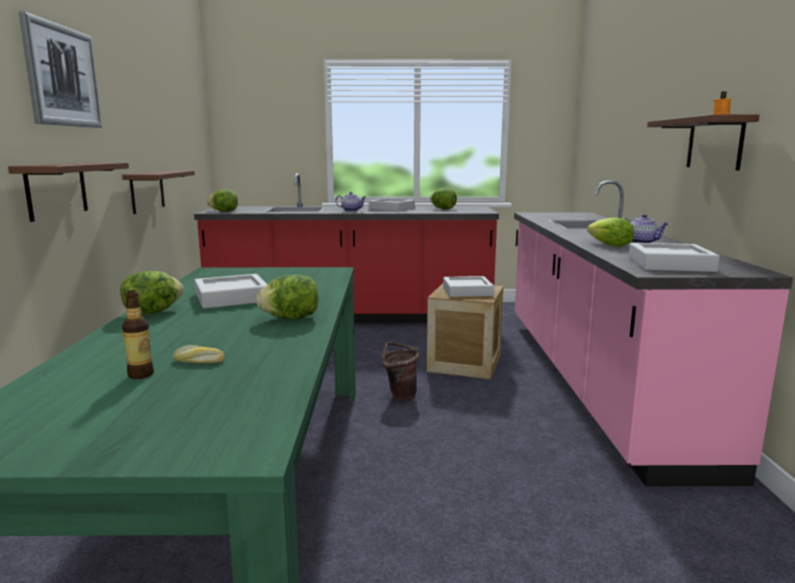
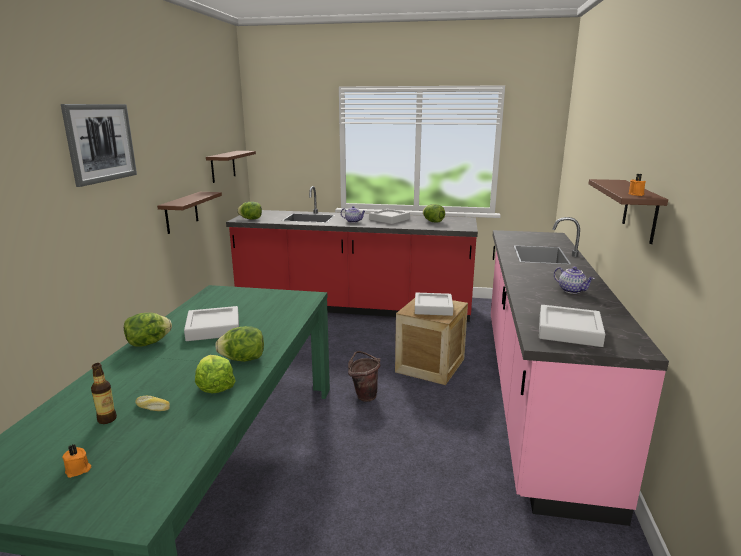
camera: 10 degrees right, 5 degrees up
(56, 190) = (96, 232): brown shelf -> brown shelf (223, 166)
(130, 419) = (78, 470): none -> orange candle
(609, 245) = (538, 294): lettuce -> lettuce (215, 386)

